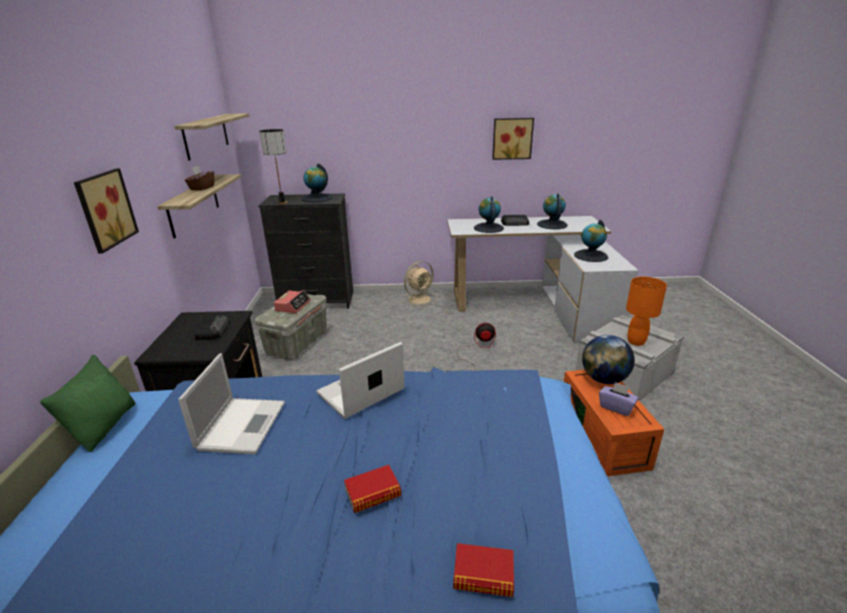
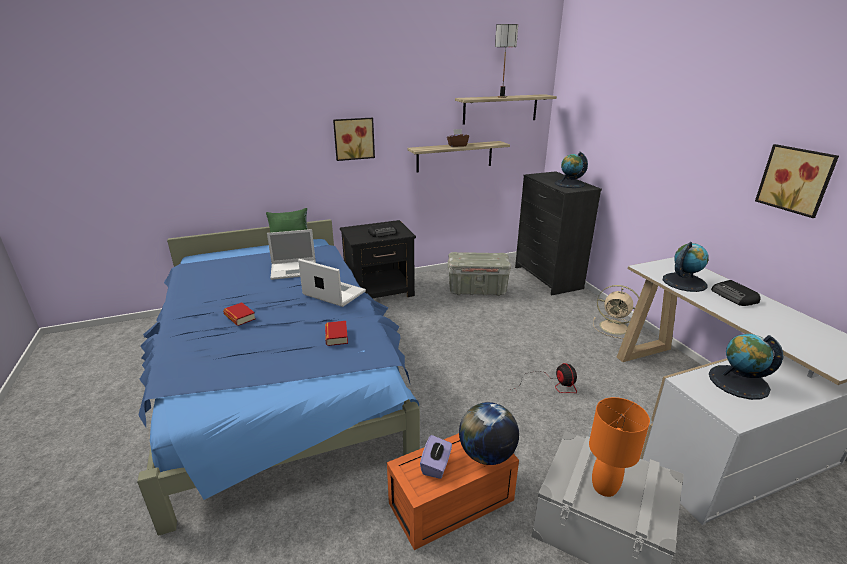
camera: 70 degrees right, 0 degrees up
(282, 203) = (539, 178): table lamp -> table lamp (502, 97)
(293, 306) = (480, 258): alarm clock -> none
(483, 575) = (179, 361): book -> book (336, 336)
(552, 224) = (776, 324): globe -> none

